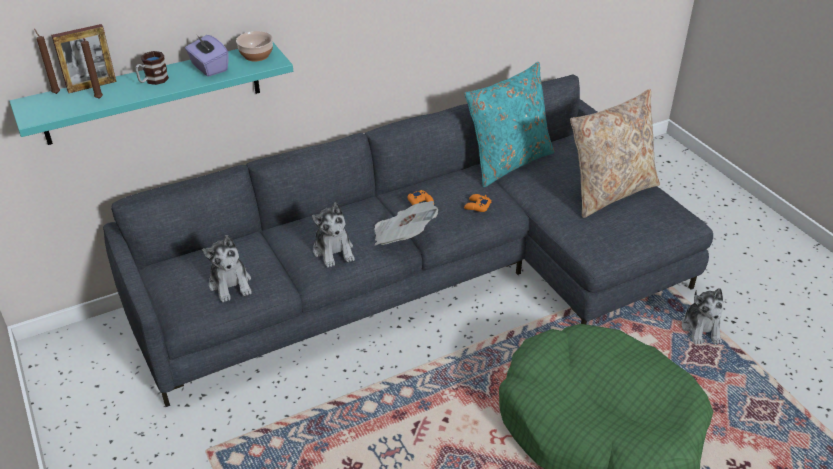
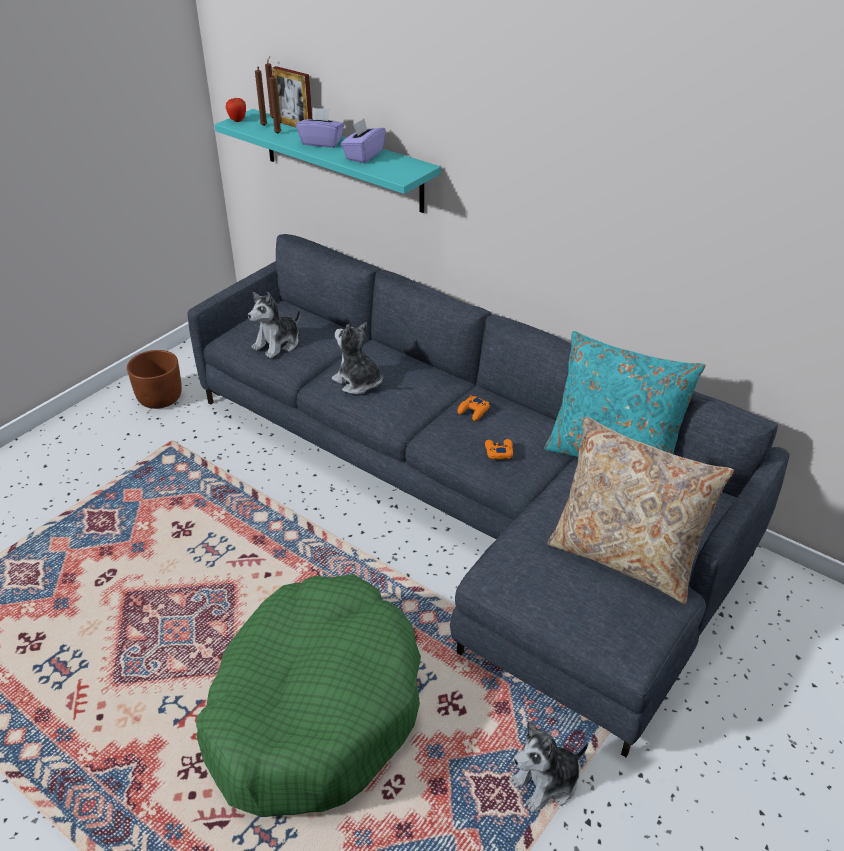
camera: 65 degrees right, 0 degrees up
(31, 114) = (237, 120): none -> apple
(69, 102) = (264, 126): none -> brown candle
(122, 445) = (160, 398): none -> brown planter
(153, 81) = (321, 142): mug -> purple tissue box
(256, 55) = (404, 167): bowl -> none
(334, 251) = (358, 382): plush toy -> plush toy turned 90 degrees clockwise
(403, 237) = (408, 417): newspaper -> none

